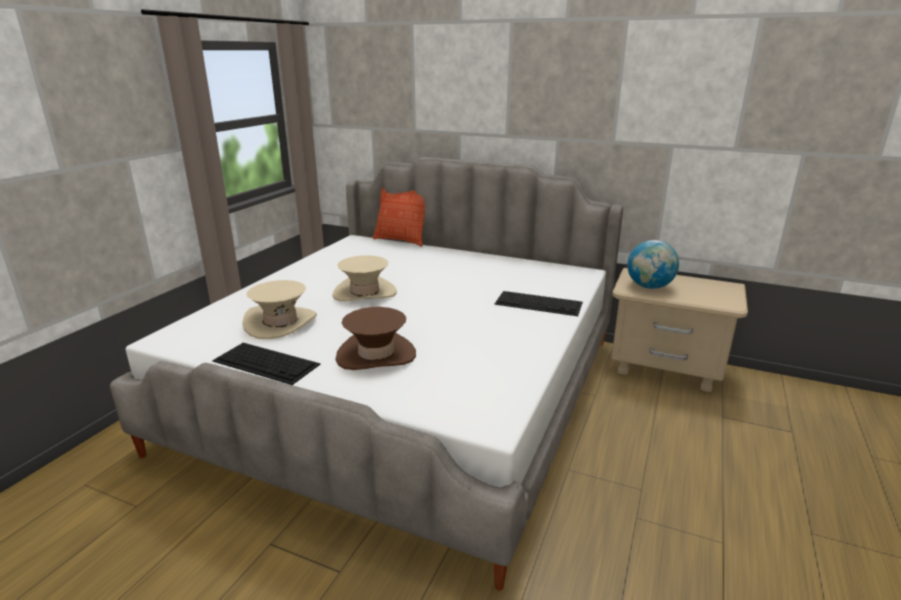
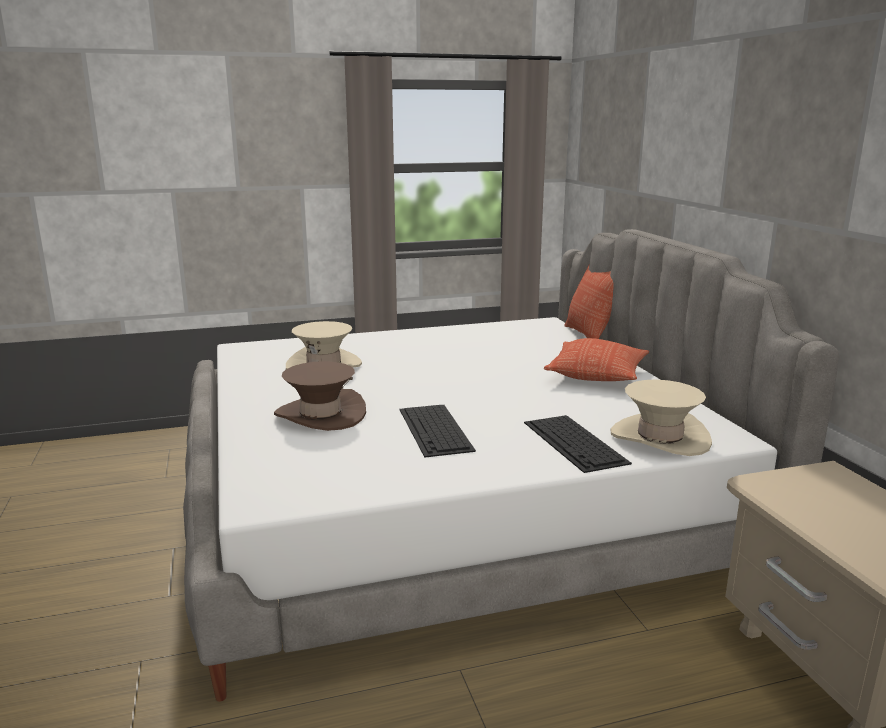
camera: 50 degrees right, 5 degrees down
(267, 362) = (251, 386): keyboard -> keyboard (436, 430)
(365, 293) = (436, 367): beige hat -> beige hat (660, 438)
(461, 263) = (596, 375): none -> orange pillow
(649, 287) = (804, 495): globe -> none

